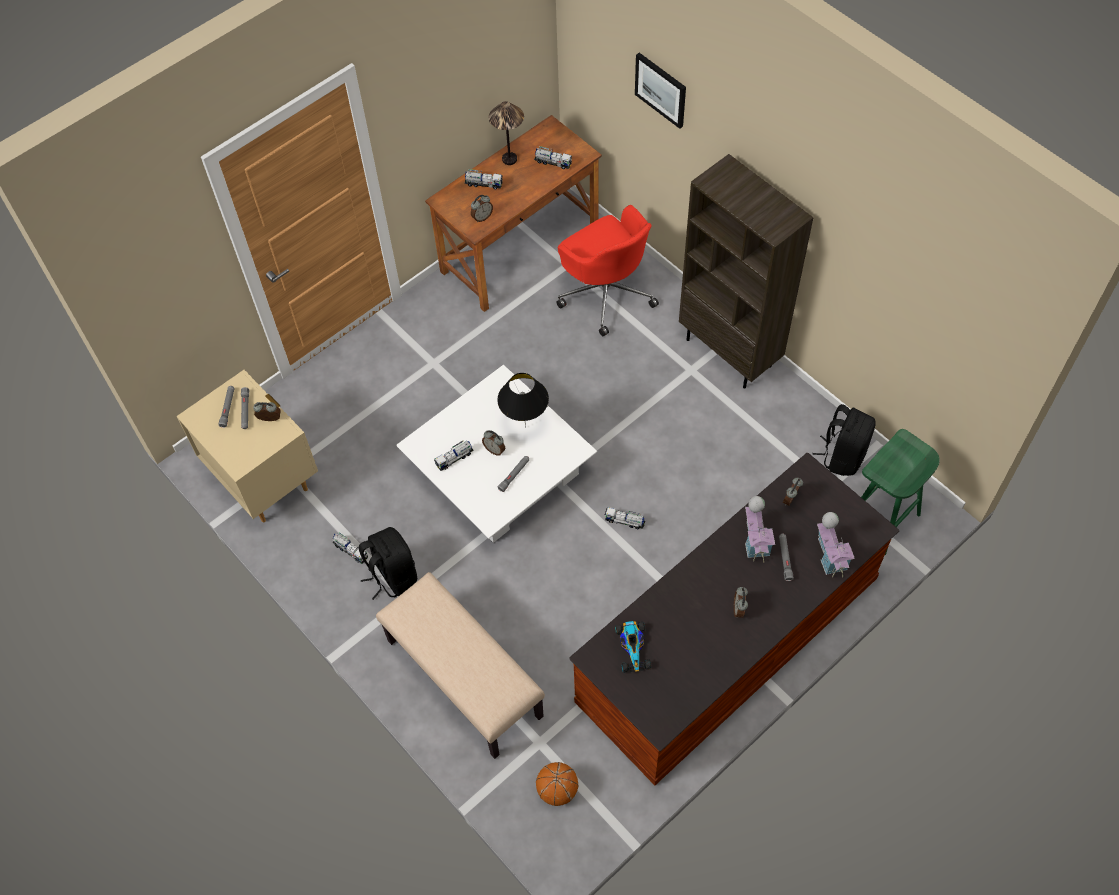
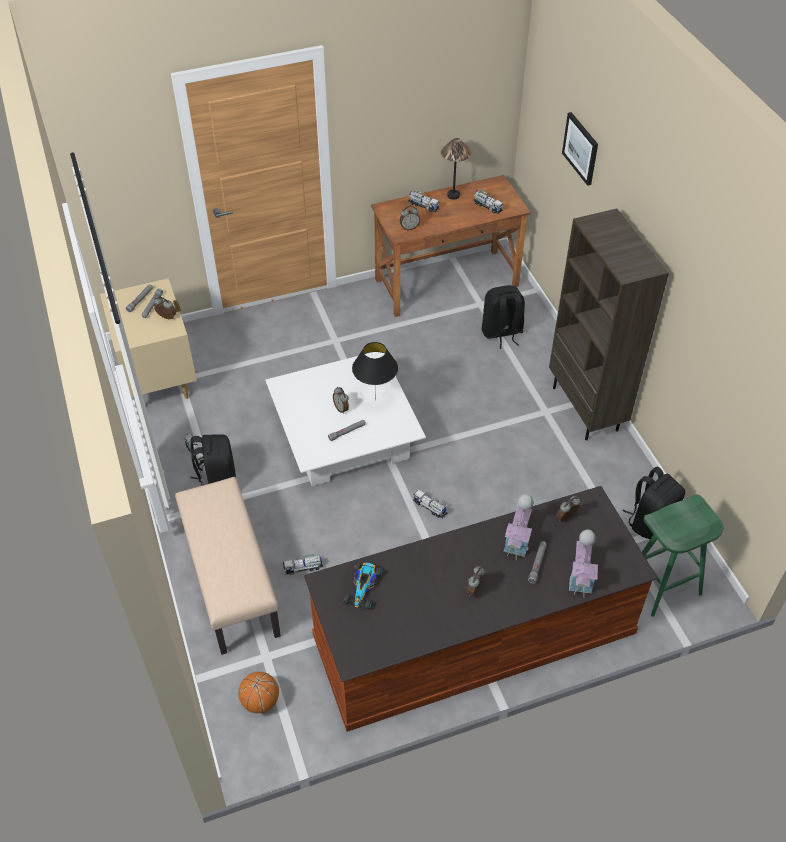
camera: 20 degrees right, 10 degrees down
(454, 459) = (305, 404): toy truck -> toy truck (303, 568)
(606, 292) = (501, 333): red office chair -> black backpack

